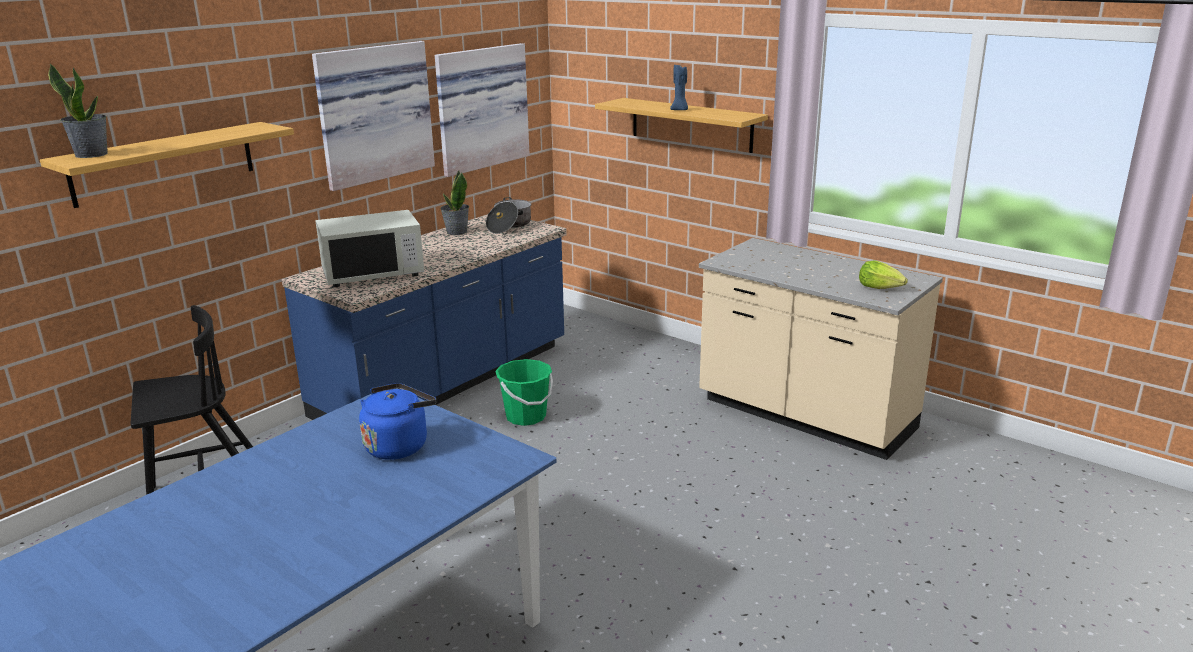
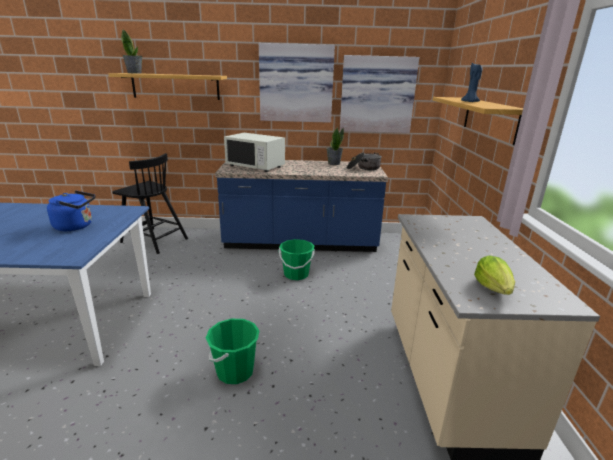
camera: 50 degrees right, 0 degrees up
(667, 524) = (235, 371): none -> green bucket

